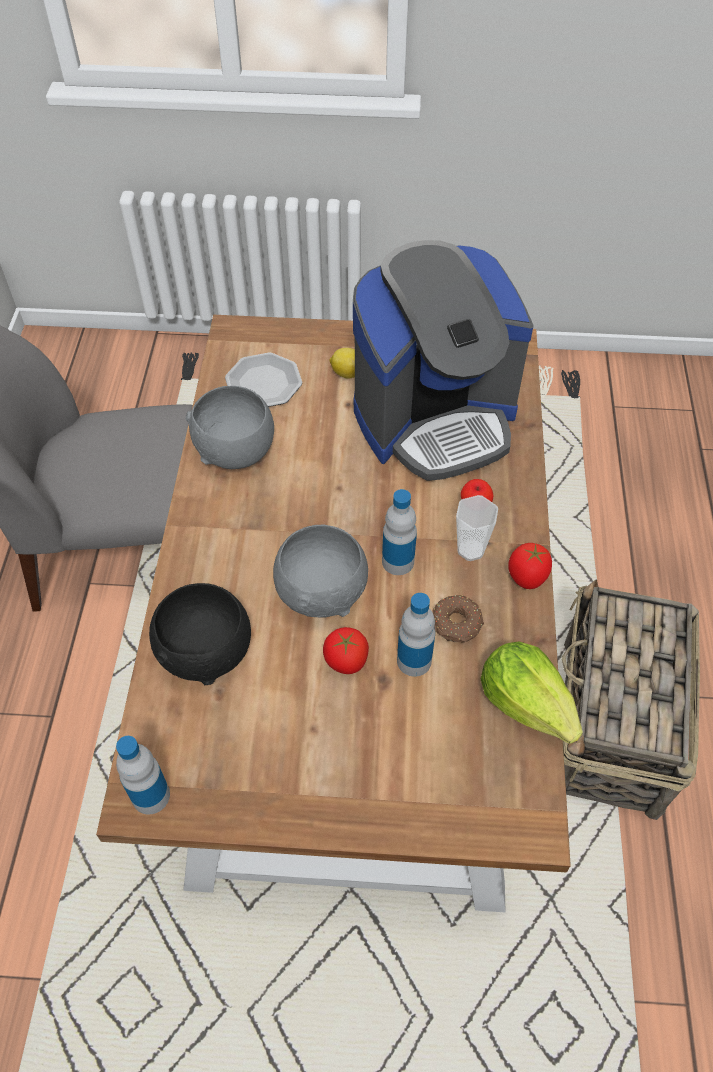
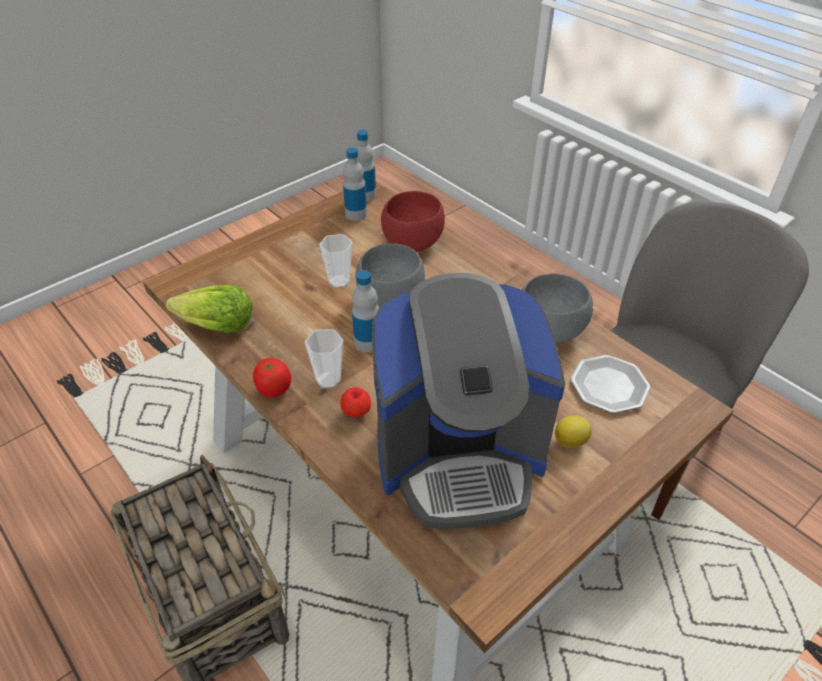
camera: 135 degrees right, 10 degrees down
(207, 652) = (413, 244): black bowl -> red bowl
(345, 661) = (339, 282): tomato -> cup
(414, 661) = (302, 304): bottle -> bottle (356, 214)
(435, 419) = (459, 456): coffee machine -> coffee machine turned 120 degrees counterclockwise
(456, 624) = (295, 335): donut -> none

